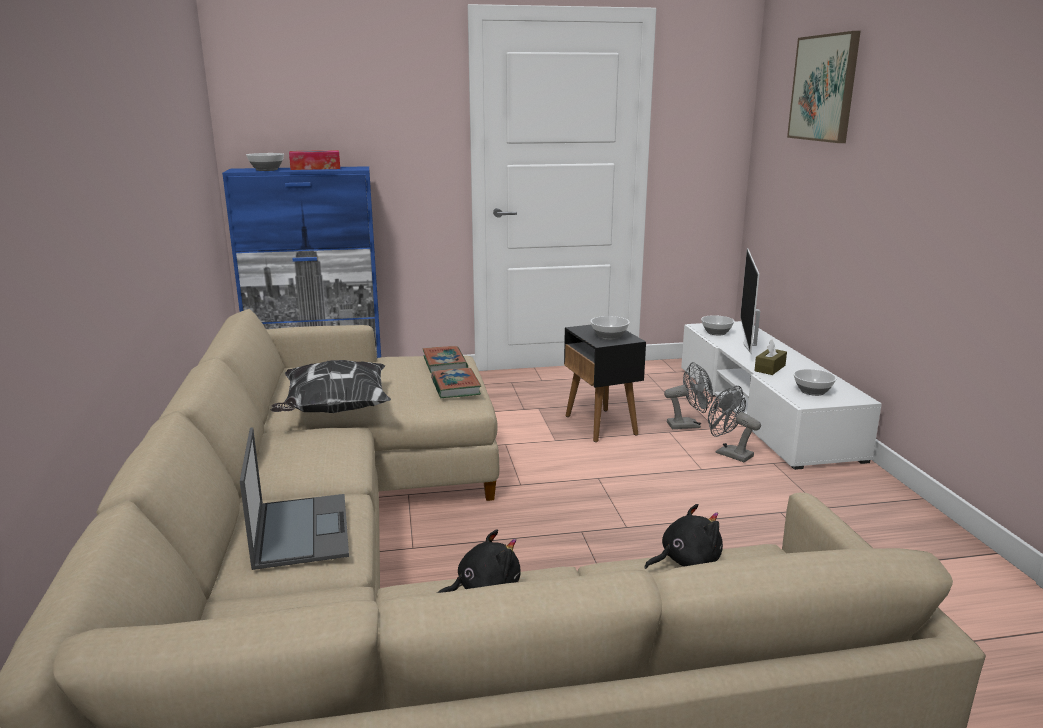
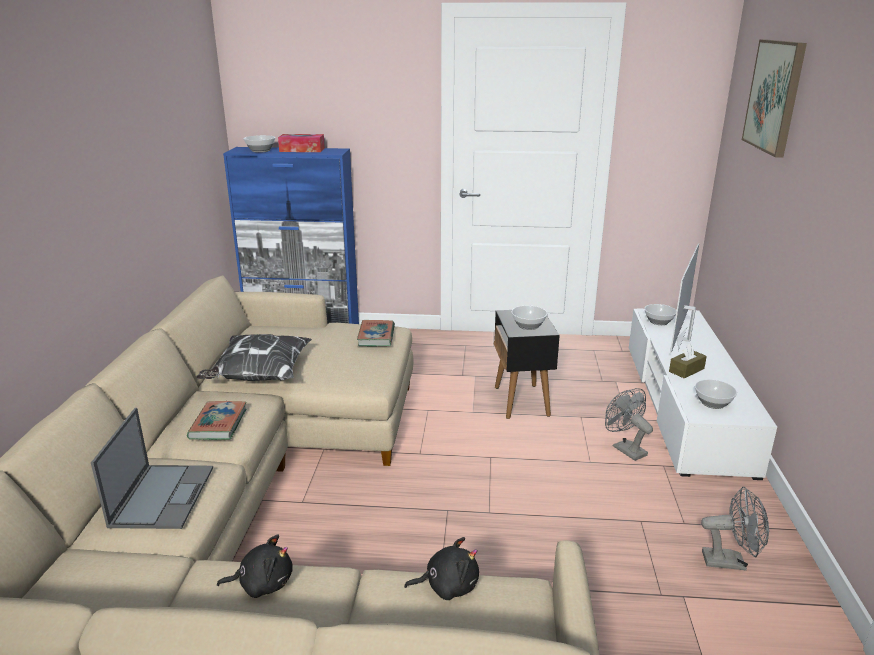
camera: 15 degrees right, 5 degrees up
(455, 387) = (369, 364): book -> book (218, 424)
(688, 425) = (603, 412): grey fan -> grey fan (730, 561)

